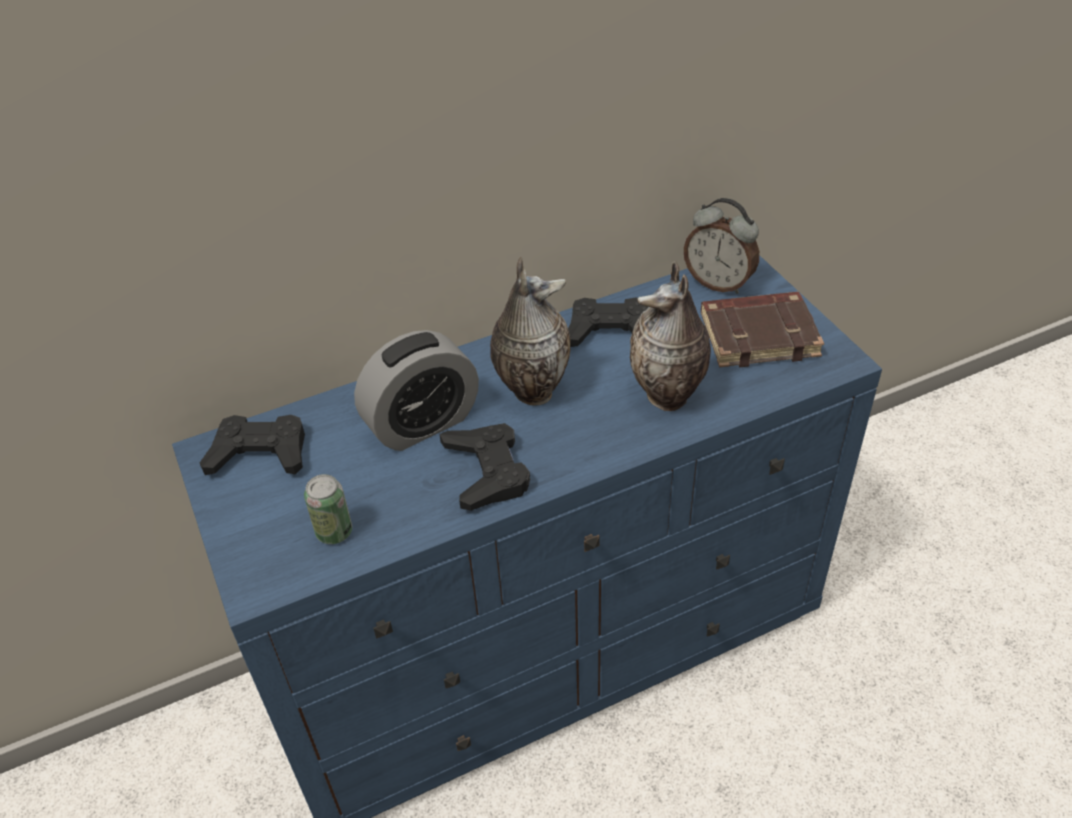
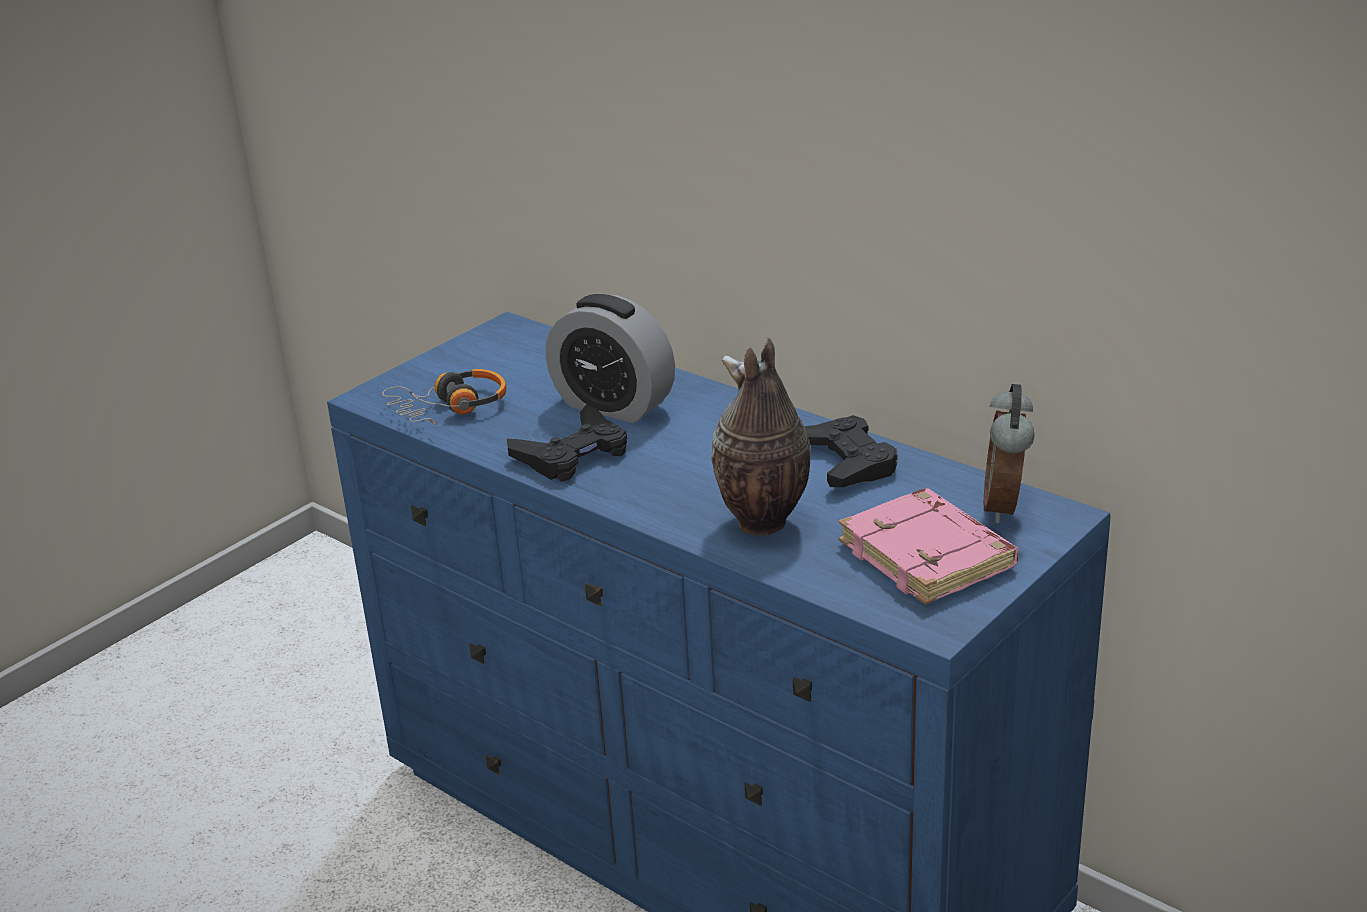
camera: 65 degrees right, 15 degrees down
(259, 453) = (520, 348): black game controller -> none
(334, 532) = (450, 408): can -> headphones
(531, 390) = (707, 444): vase -> none
(759, 335) = (929, 556): brown book -> pink book

